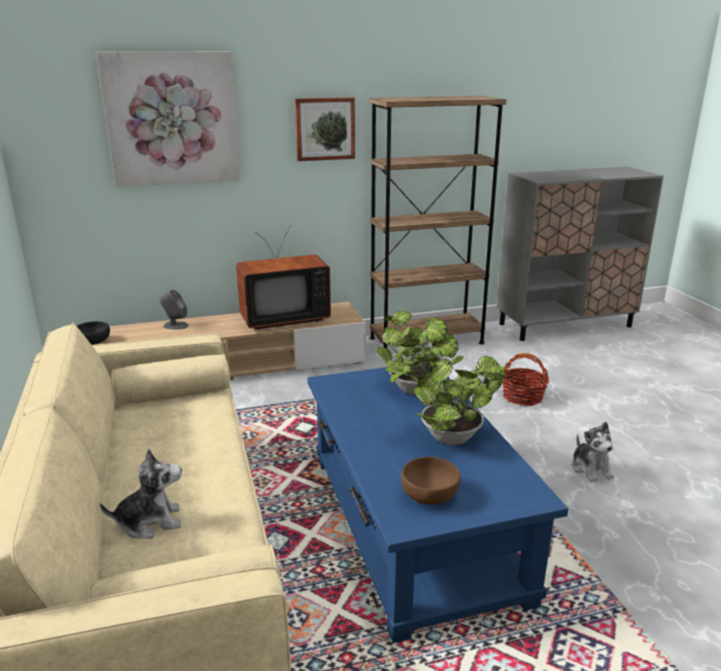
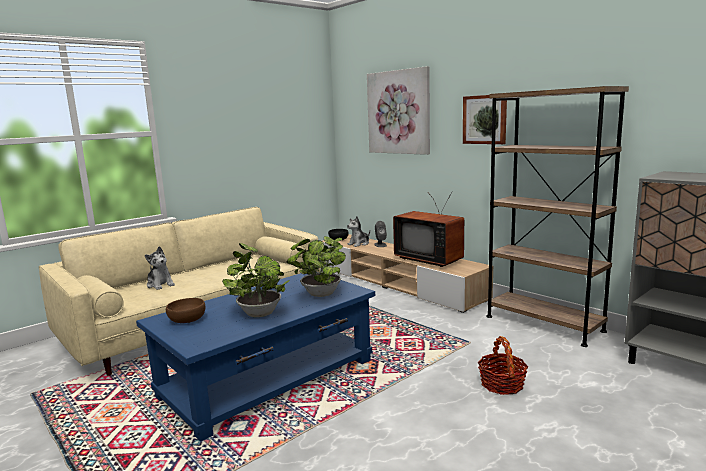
camera: 65 degrees right, 10 degrees down
(591, 469) = (406, 440): plush toy -> plush toy (359, 244)

